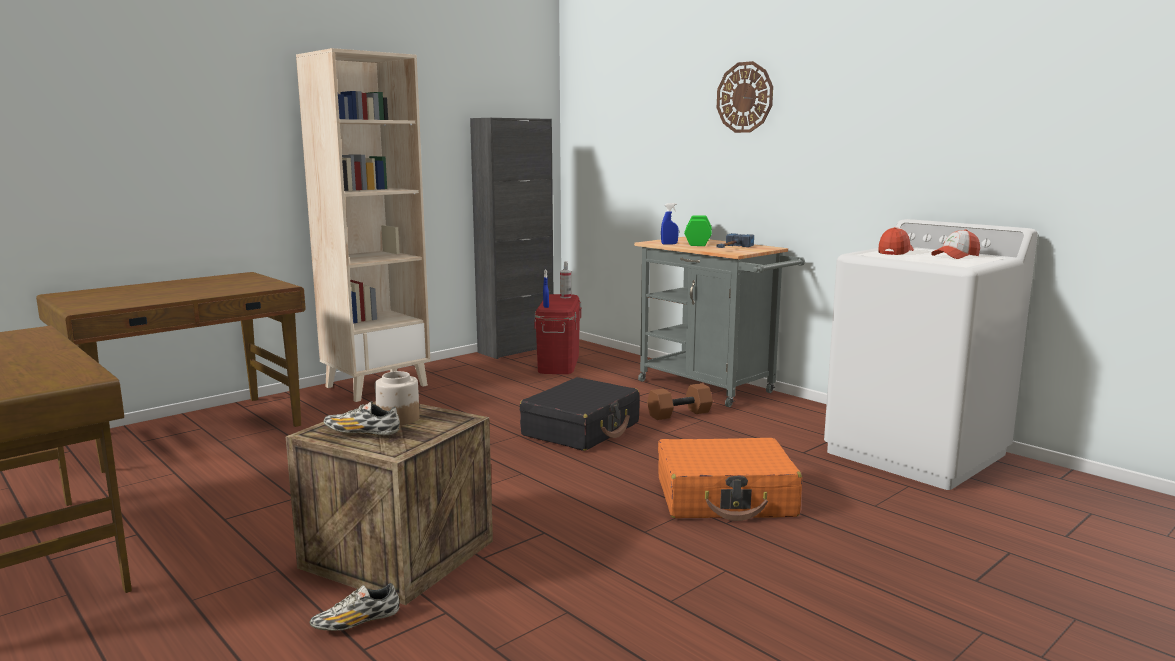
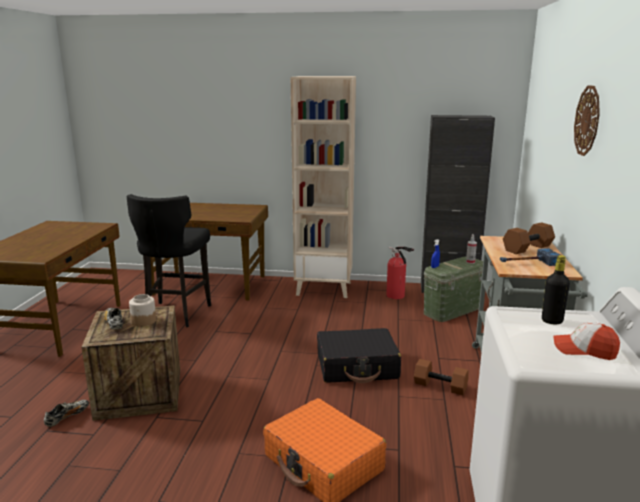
camera: 50 degrees right, 5 degrees up
(218, 473) = (176, 313): none -> black stool
(356, 623) = (67, 417): shoe -> shoe turned 105 degrees clockwise
(479, 368) = (397, 296): none -> fire extinguisher
(559, 363) = (452, 310): red storage box -> green storage box
(669, 244) = (497, 244): blue spray bottle -> none
(697, 242) = (527, 248): green dumbbell -> brown dumbbell
(895, 252) = (552, 321): cap -> black bottle

